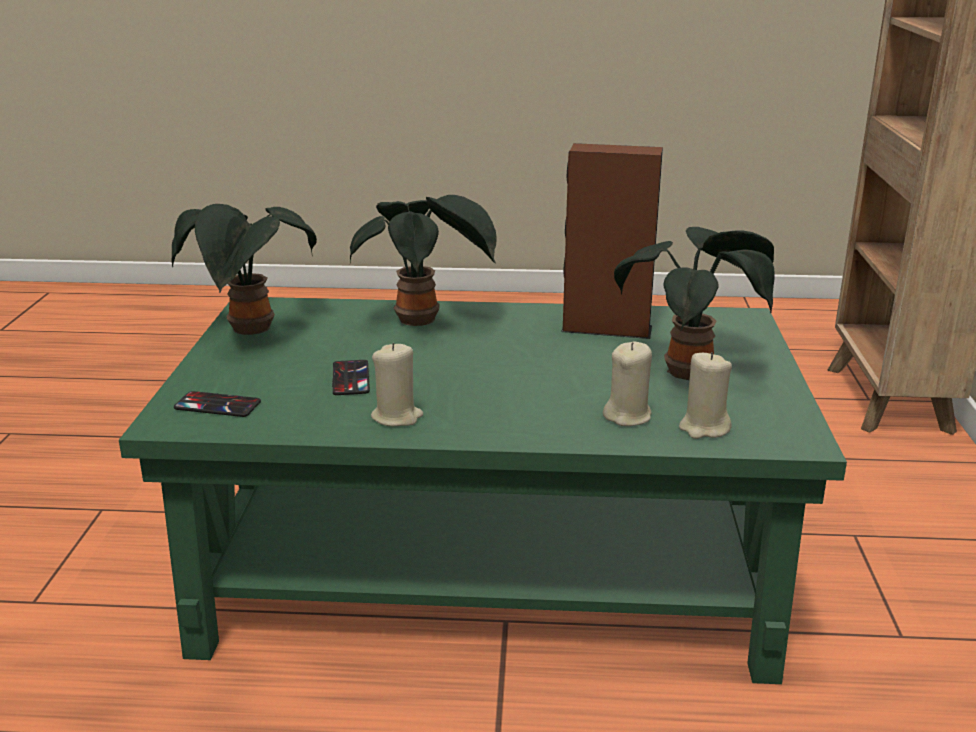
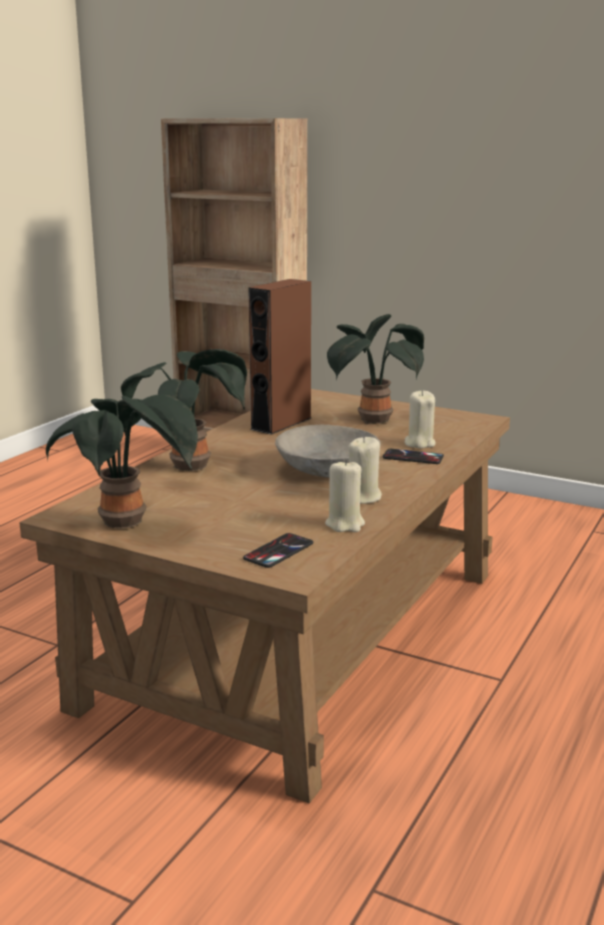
camera: 65 degrees left, 5 degrees down
(350, 378) = (278, 501): phone -> phone (413, 457)
(470, 381) = (325, 469): none -> grey bowl
(485, 569) = (302, 636): green coffee table -> brown coffee table
(703, 428) = (450, 432): beige candle -> beige candle (345, 524)

